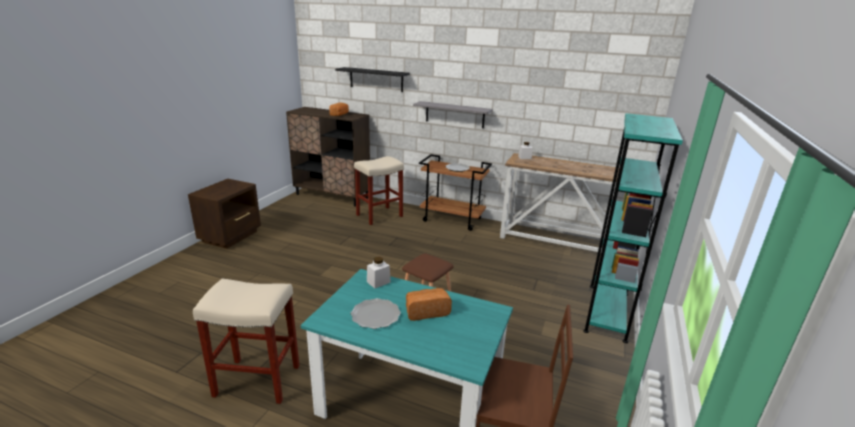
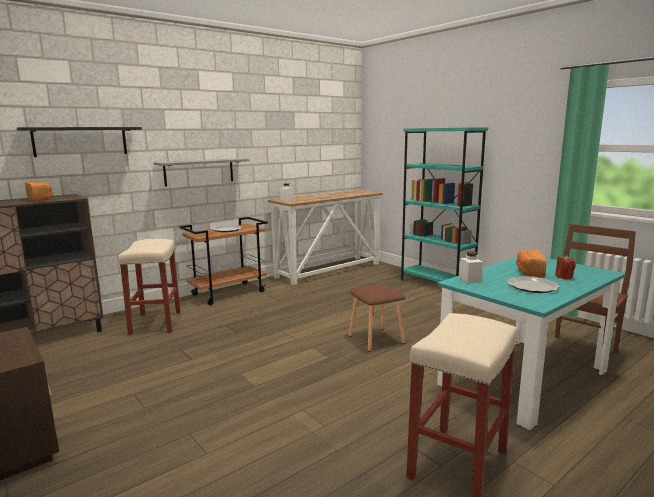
camera: 60 degrees left, 10 degrees down
(427, 334) = (564, 277): none -> red candle

